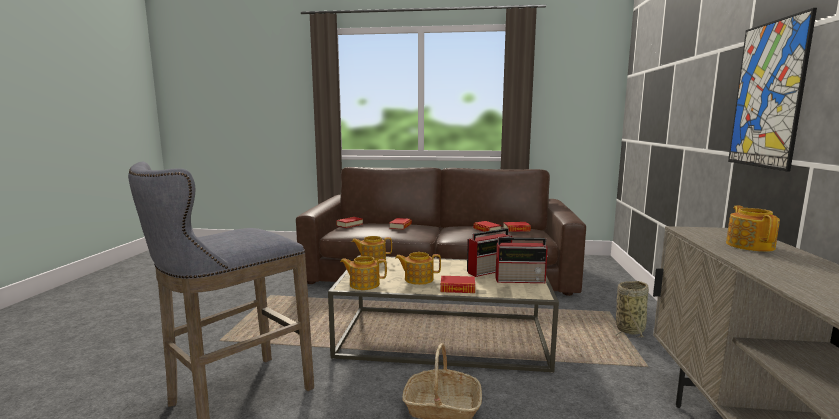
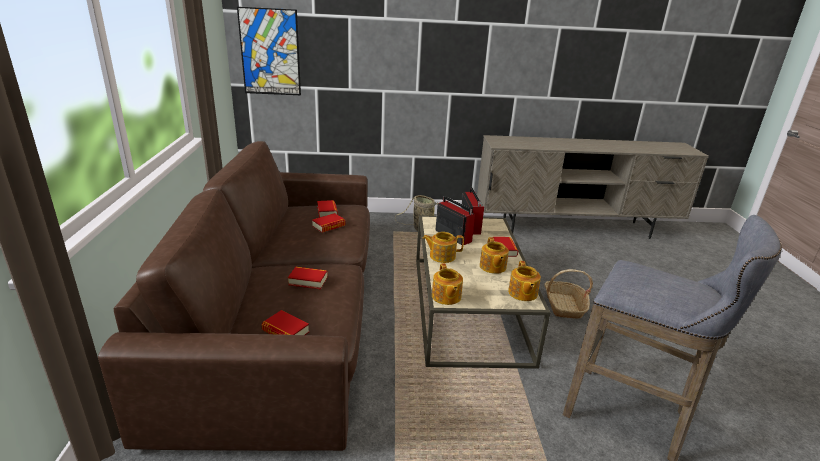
camera: 100 degrees left, 15 degrees up
(750, 245) = (526, 142): teapot -> teapot (441, 256)
(767, 95) = (482, 59): picture -> picture (270, 52)

